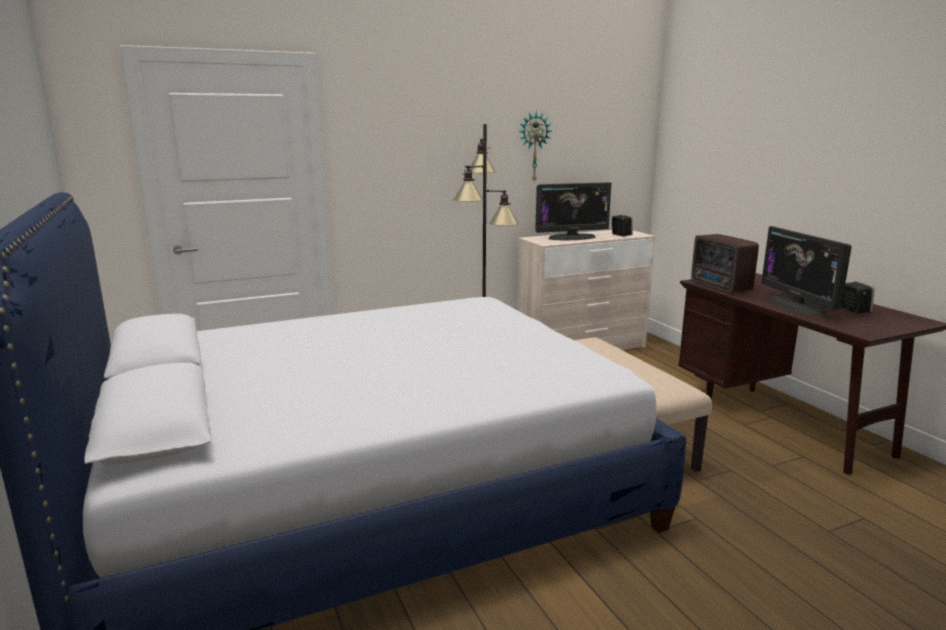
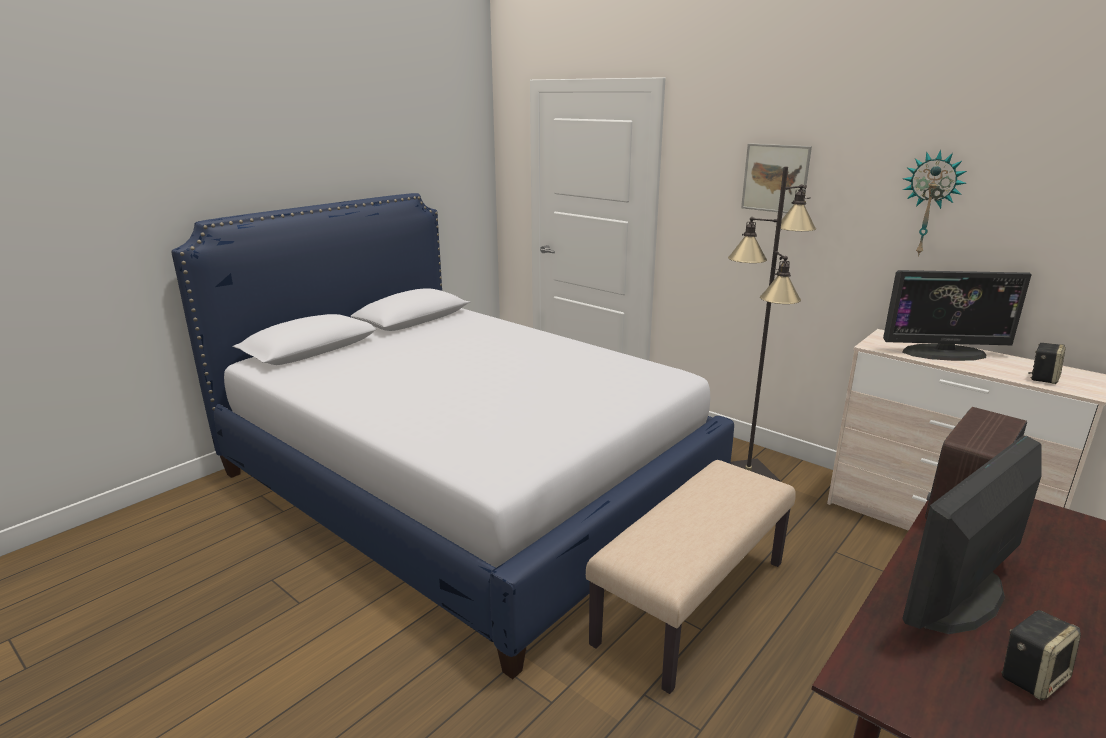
camera: 65 degrees right, 5 degrees up
(432, 139) = (775, 178): none -> picture
(571, 237) = (944, 353): monitor -> monitor turned 45 degrees counterclockwise

